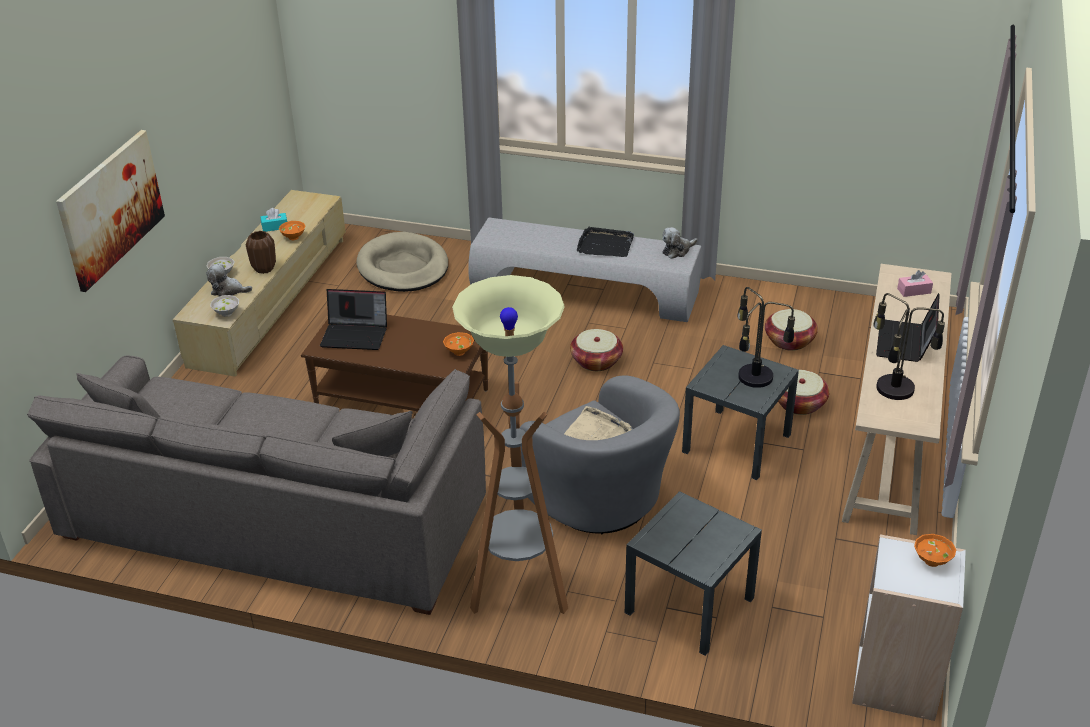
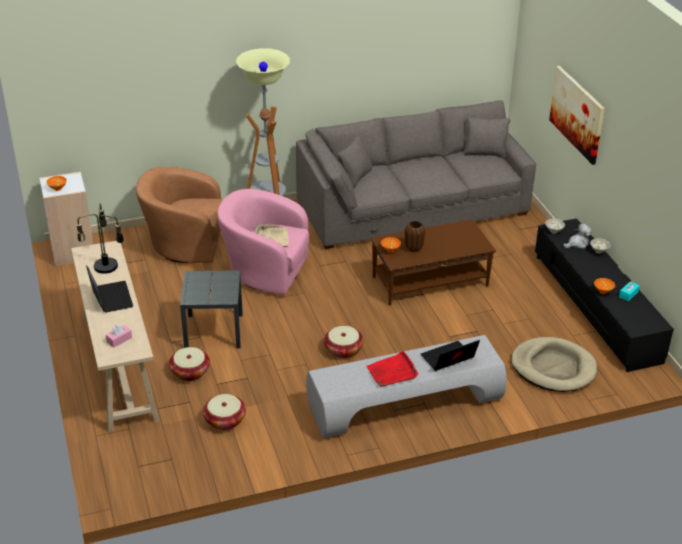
camera: 145 degrees right, 0 degrees up
(264, 269) = (581, 264): brown vase -> brown vase (413, 248)
(270, 299) = (596, 308): beige tv stand -> black tv stand
(356, 335) = (459, 238): laptop -> laptop (448, 359)
(601, 502) = (265, 272): grey armchair -> pink armchair
(605, 245) = (392, 372): black tray -> red tray
(677, 250) = (335, 388): plush toy -> none
(690, 606) = (185, 246): grey side table -> brown armchair
(755, 377) = (203, 290): table lamp -> none

